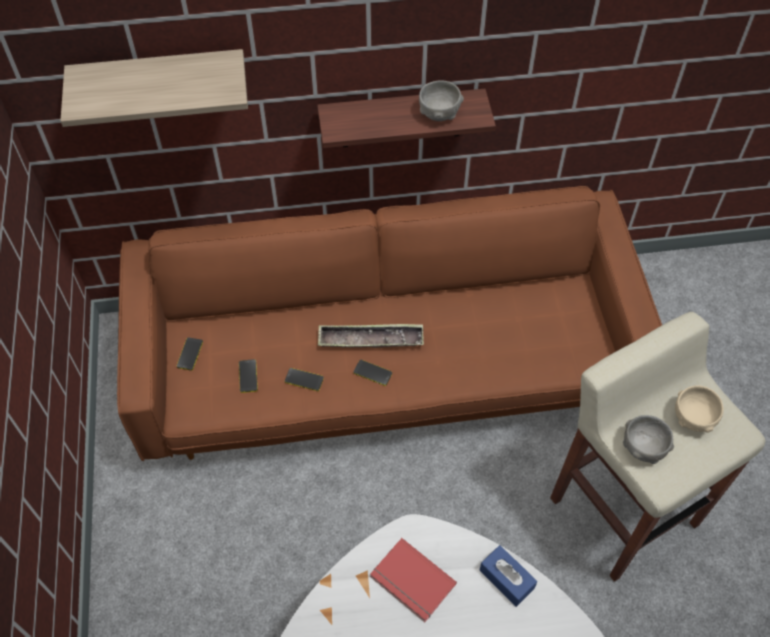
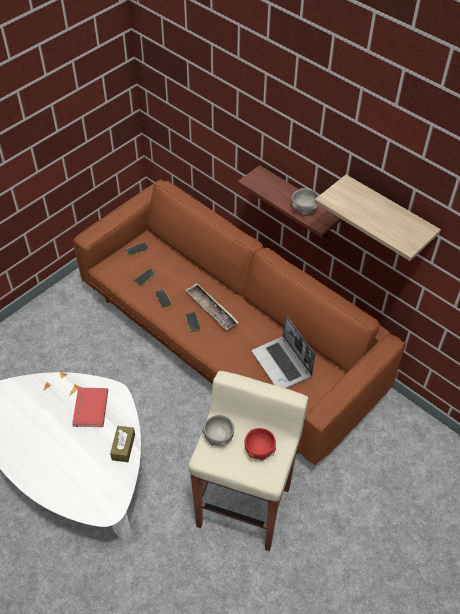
camera: 50 degrees right, 5 degrees down
(160, 82) = (194, 102): shelf -> shelf (388, 216)
(506, 579) = (123, 447): blue tissue box -> brown tissue box
(518, 325) = (282, 364): none -> laptop
(693, 417) = (259, 450): beige bowl -> red bowl

